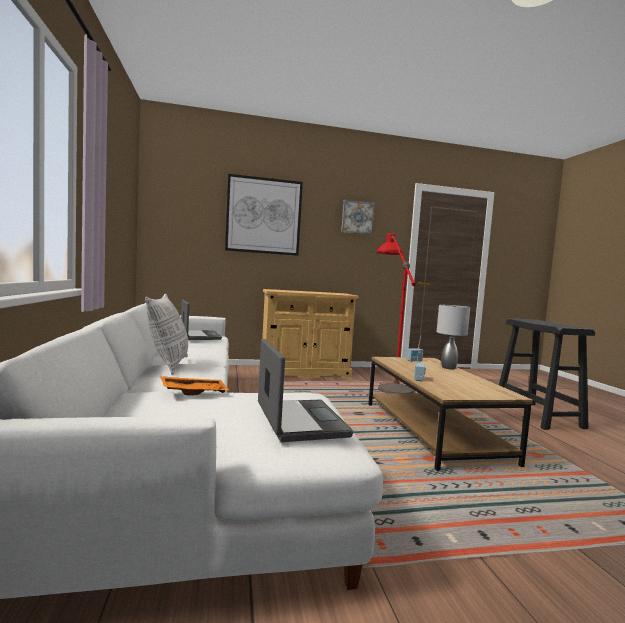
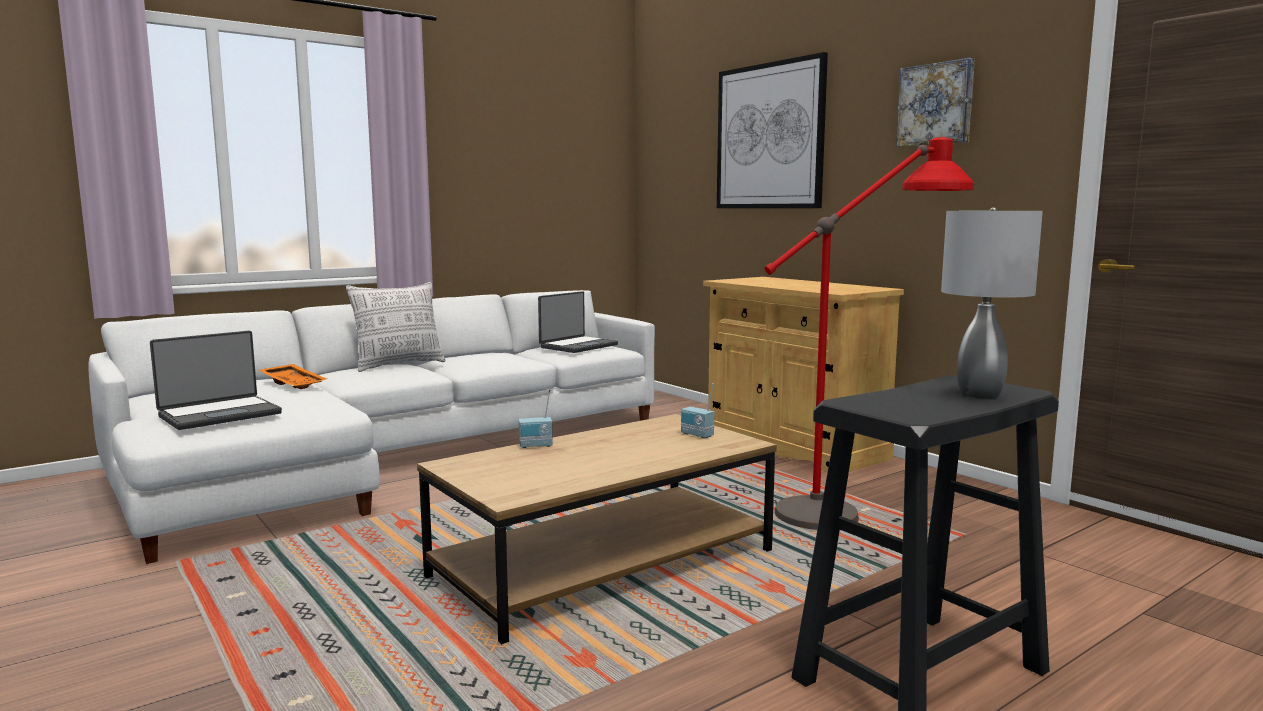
camera: 65 degrees right, 5 degrees up
(448, 367) = (682, 456): grey table lamp -> grey table lamp (980, 394)

